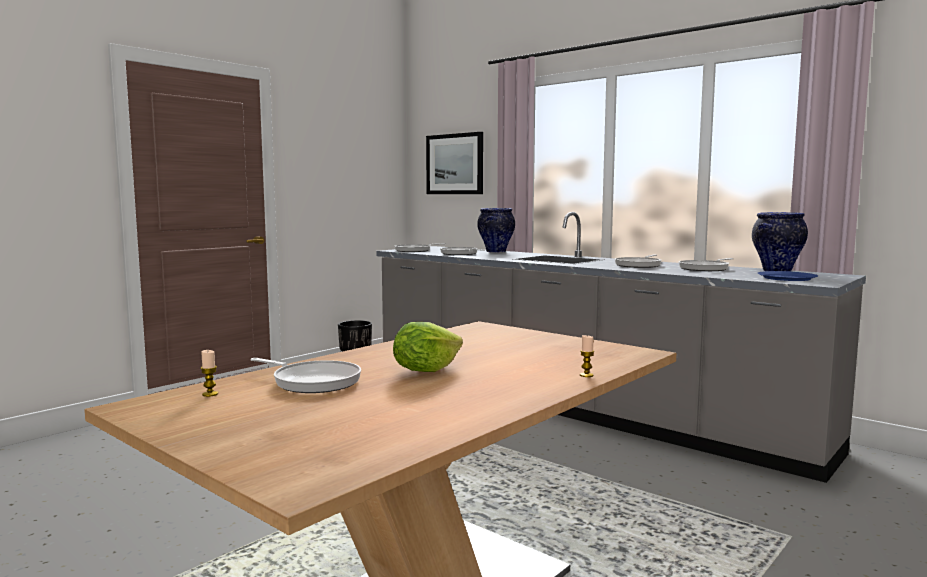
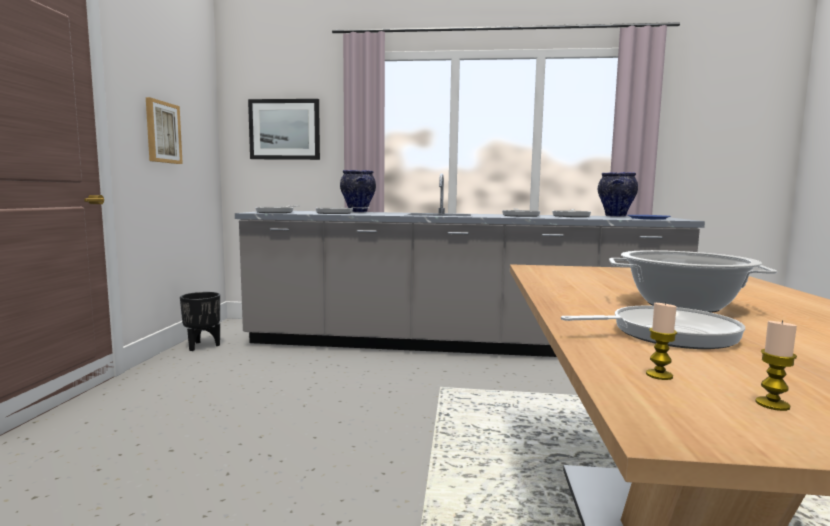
camera: 35 degrees left, 0 degrees up
(333, 178) = (162, 132): none -> picture
(425, 370) = (682, 305): lettuce -> cooking pot
(586, 375) = (779, 291): candle -> candle (772, 404)

